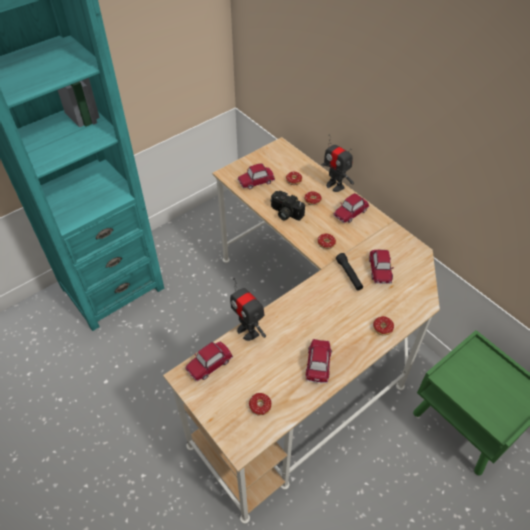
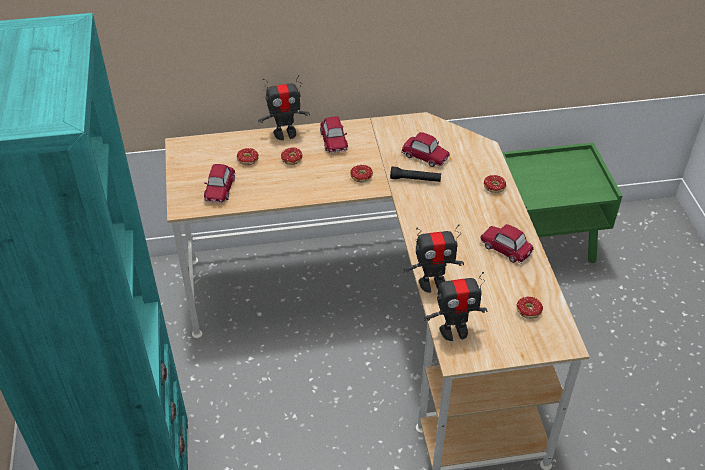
camera: 60 degrees left, 5 degrees down
(209, 364) = (454, 331): toy car -> toy robot
(285, 213) = (291, 187): camera -> none

